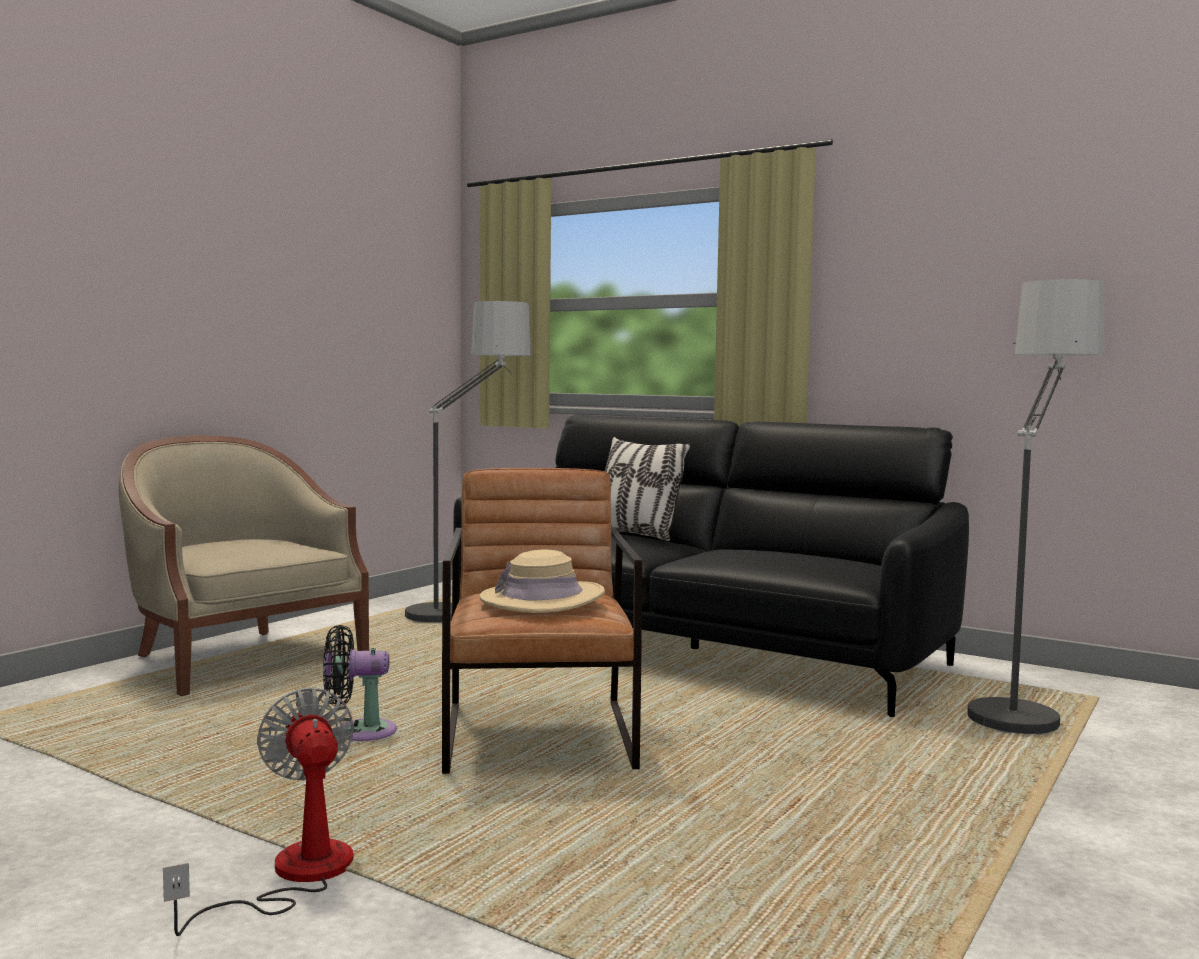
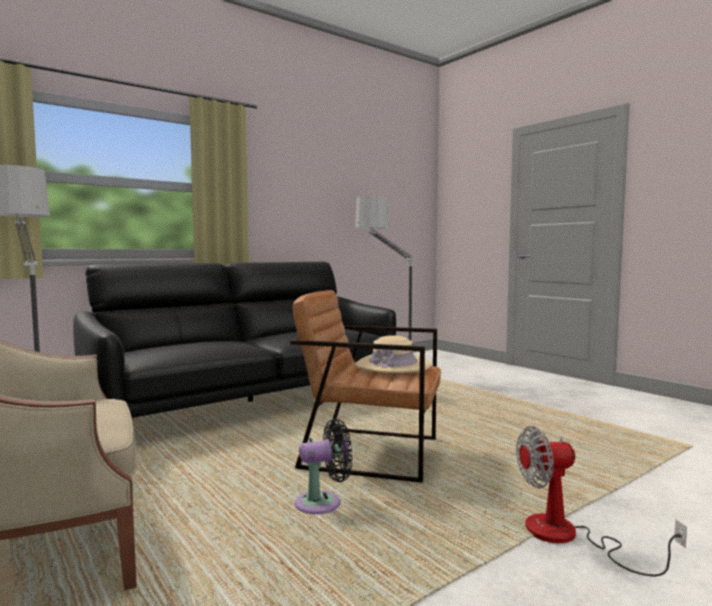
camera: 70 degrees left, 0 degrees up
(359, 732) = (323, 503): black fan -> black fan turned 120 degrees counterclockwise
(636, 535) = (205, 341): pillow -> none

